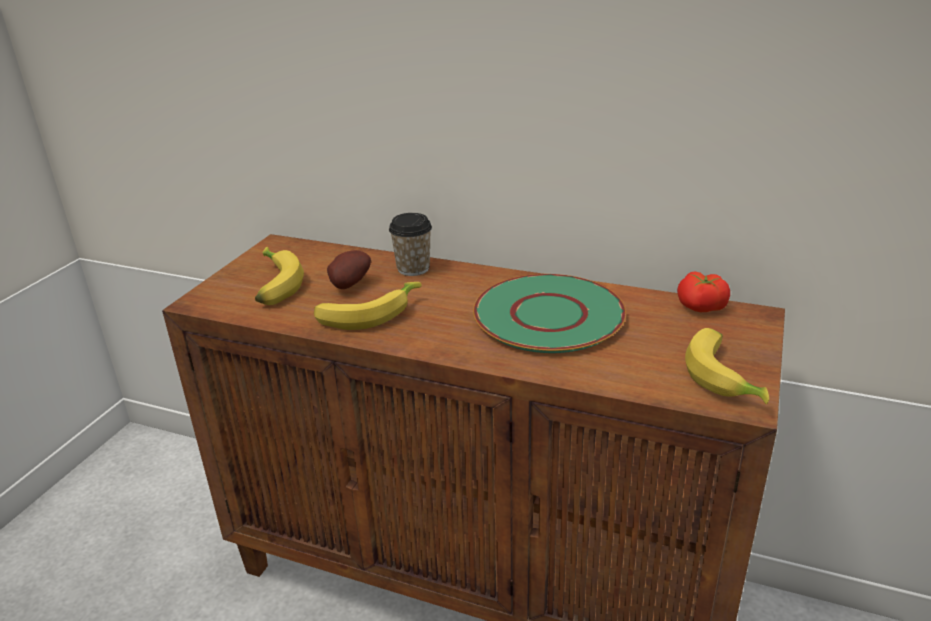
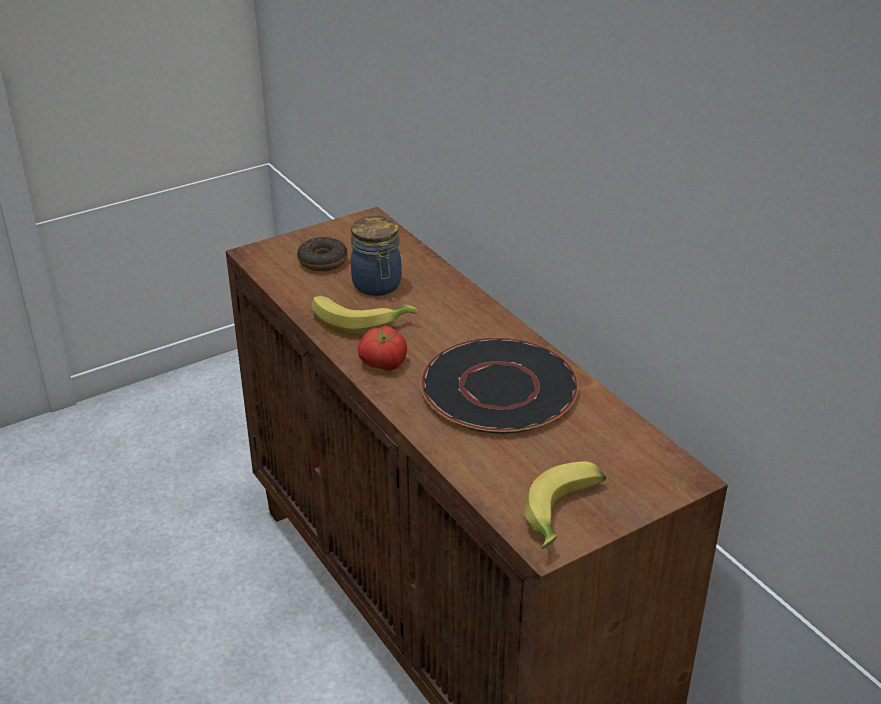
camera: 35 degrees right, 5 degrees up
(273, 285) = (322, 261): banana -> donut
(348, 285) = (377, 286): potato -> jar
(413, 268) = (447, 292): cup -> none
(549, 315) = (500, 388): green plate -> black plate
(701, 307) = (645, 445): tomato -> tomato (383, 363)

